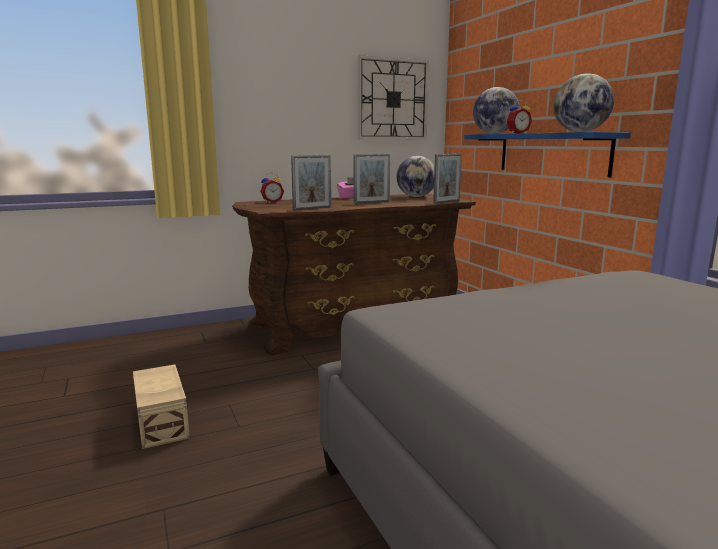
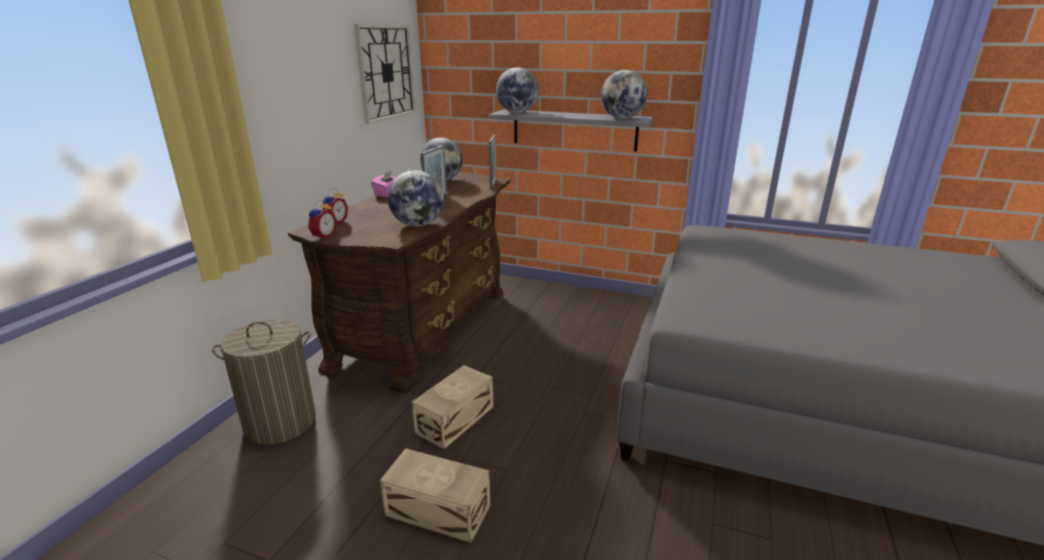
camera: 45 degrees left, 10 degrees up
(185, 340) = (280, 422): none -> laundry basket
(265, 382) = (453, 420): none -> beige storage box
(312, 208) = (418, 225): picture frame -> globe
(517, 133) = (552, 115): alarm clock -> alarm clock (323, 237)
(551, 153) = (574, 130): blue shelf -> grey shelf

